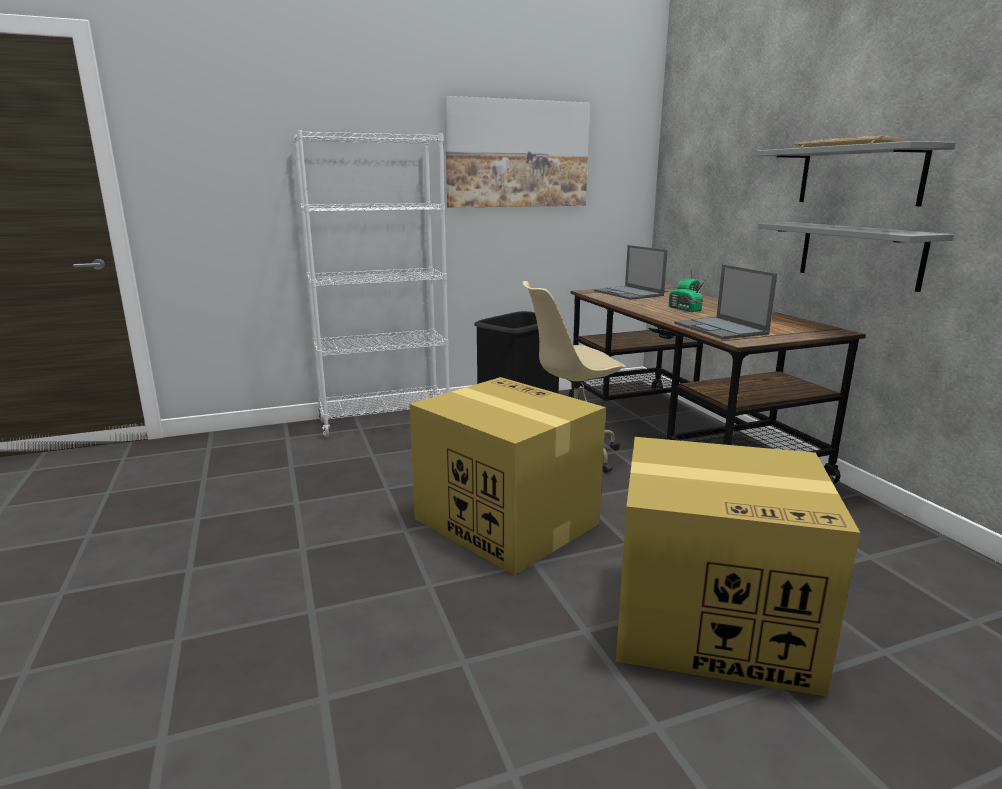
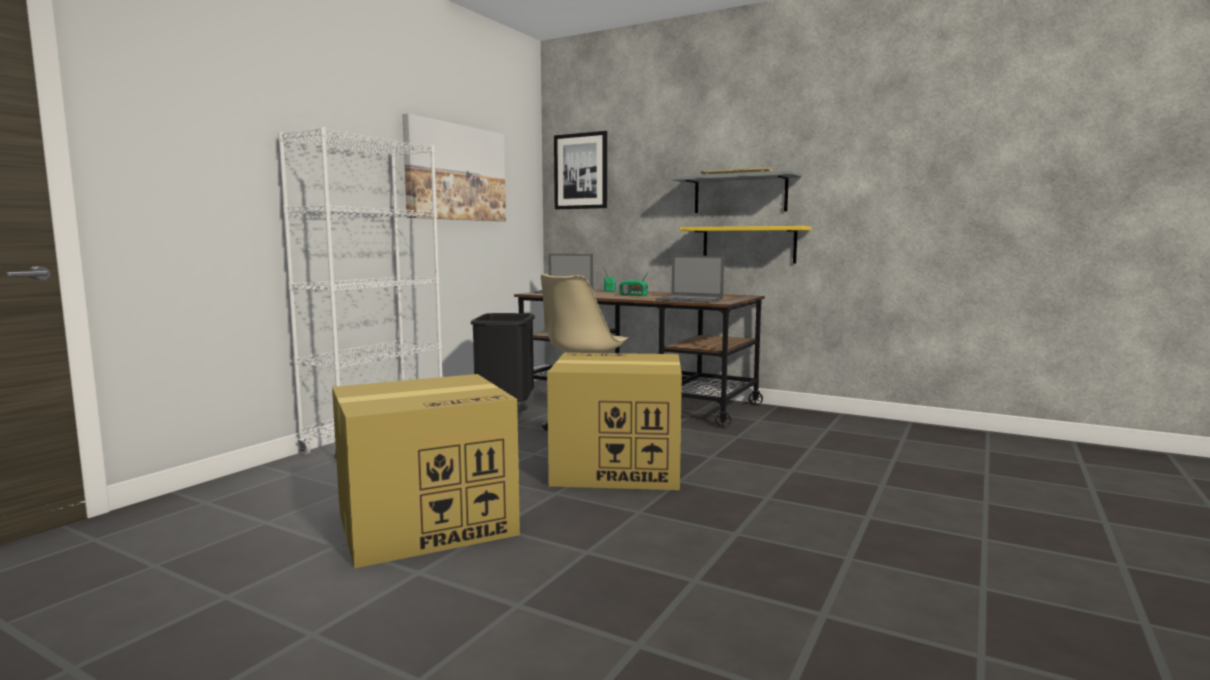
camera: 40 degrees left, 10 degrees down
(691, 141) = (581, 171): none -> picture
(714, 621) = (815, 473): cardboard box -> cardboard box (428, 522)
(859, 254) = (748, 245): grey shelf -> yellow shelf

